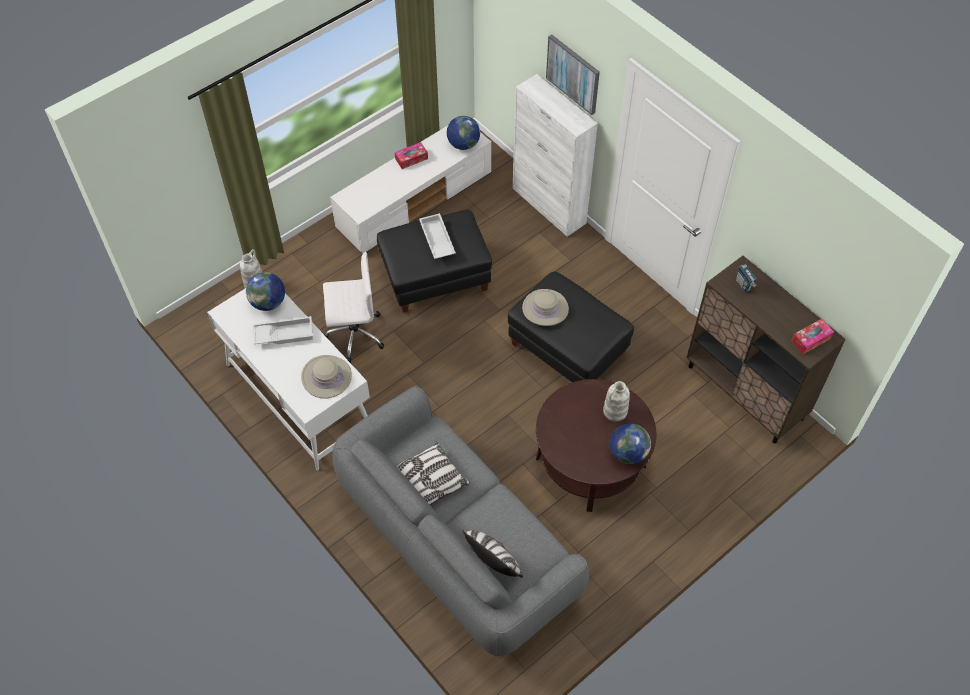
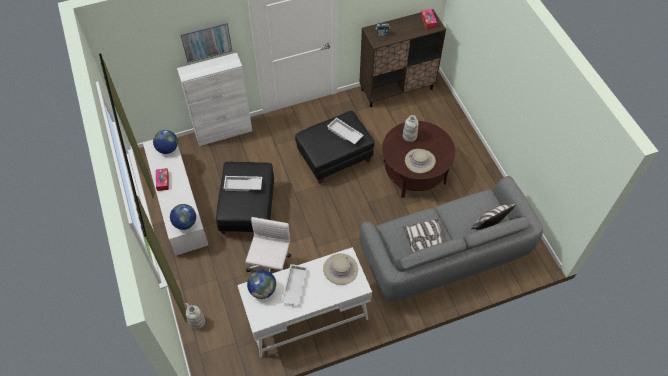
camera: 70 degrees left, 0 degrees up
(545, 308) = (324, 146): beige hat -> beige hat (420, 161)
(580, 326) = (344, 133): none -> white tray
(628, 453) = (438, 139): globe -> globe (185, 223)

